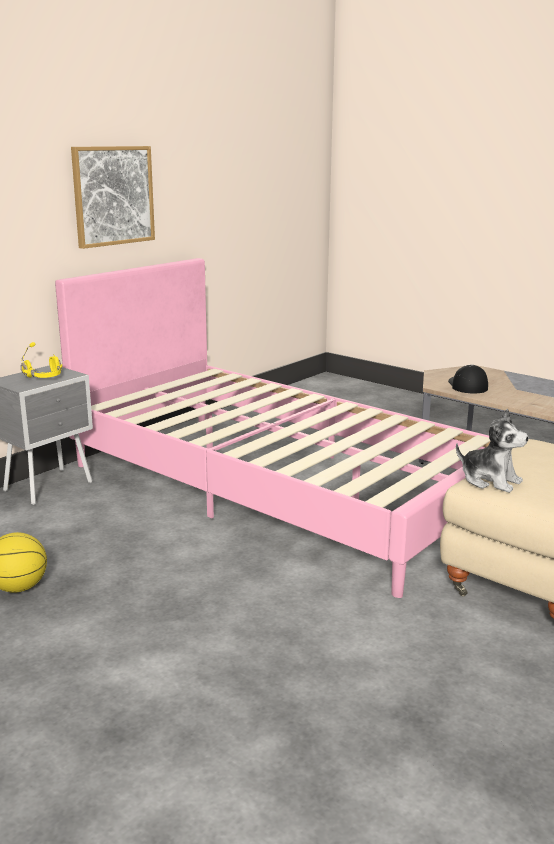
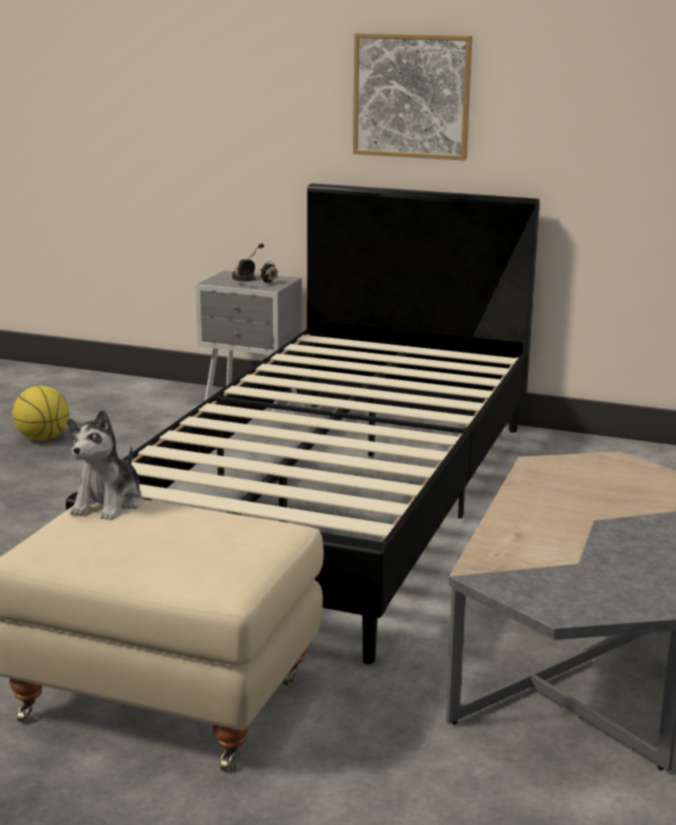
camera: 70 degrees right, 0 degrees up
(44, 377) = (252, 282): yellow headphones -> black headphones
(276, 488) = (337, 502): pink bed -> black bed
(467, 385) = (565, 483): cap -> none

